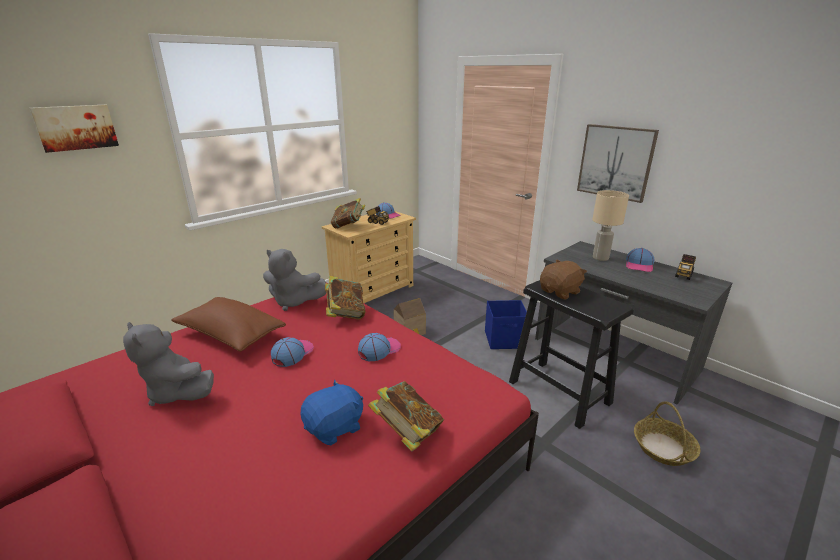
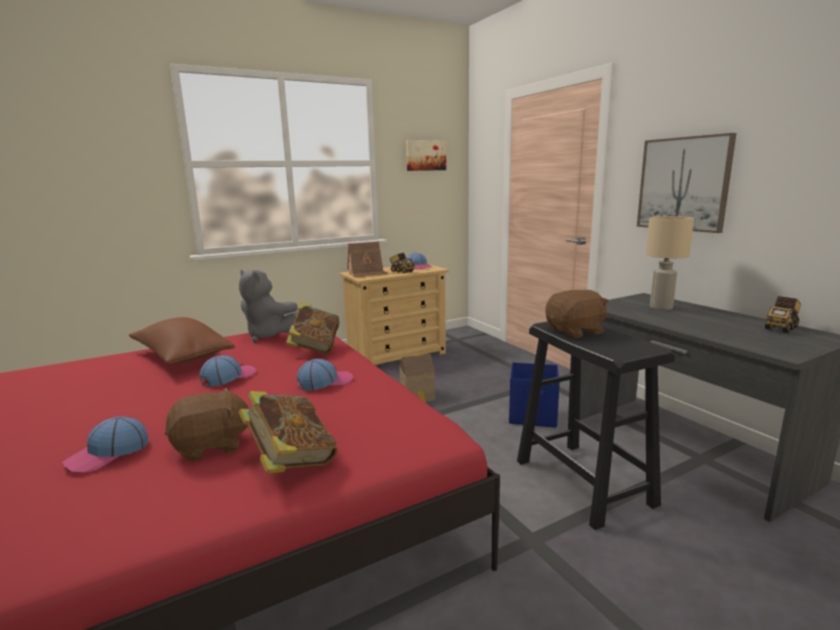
camera: 15 degrees right, 10 degrees down
(76, 127) = (90, 147): picture -> picture (425, 155)
(178, 392) = (87, 397): grey plush toy -> none
(335, 428) = (212, 446): blue plush toy -> brown plush toy
(349, 226) = (367, 273): book -> toy house
(639, 265) = (715, 316): cap -> cap (108, 453)
(663, 448) = (725, 577): basket -> none

